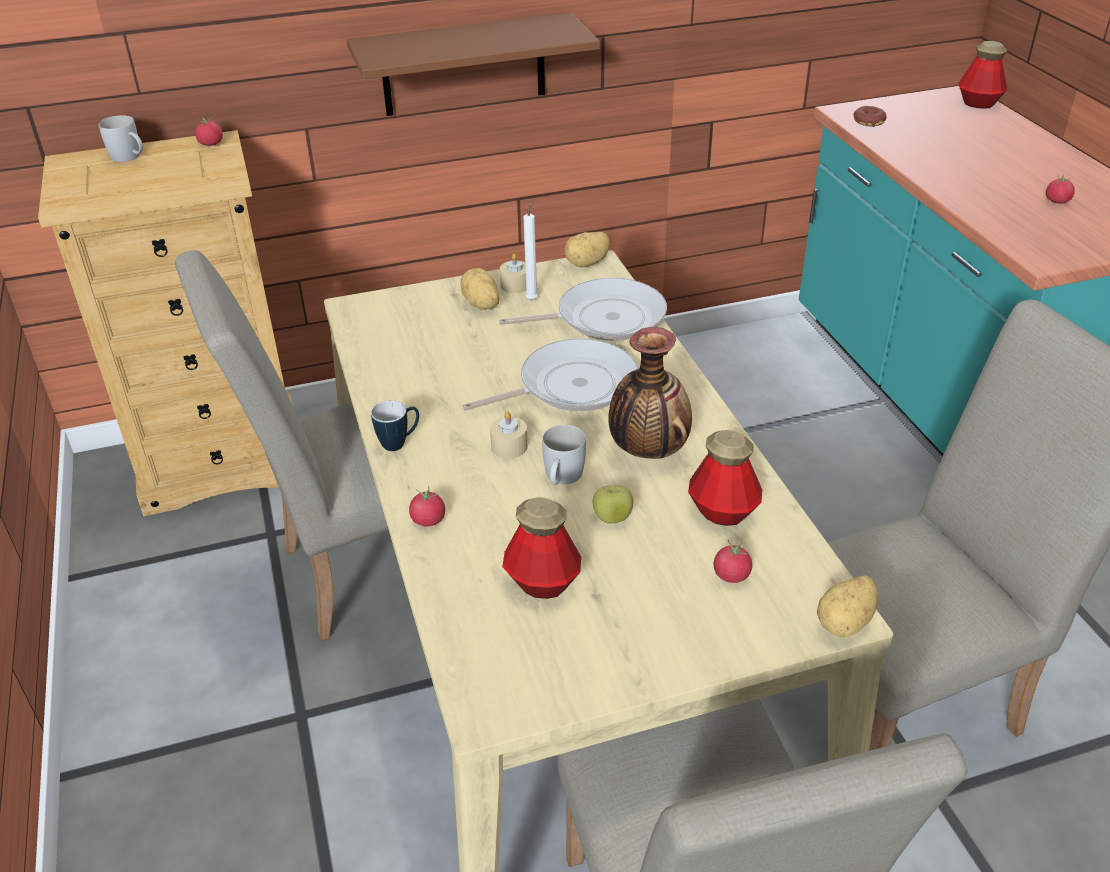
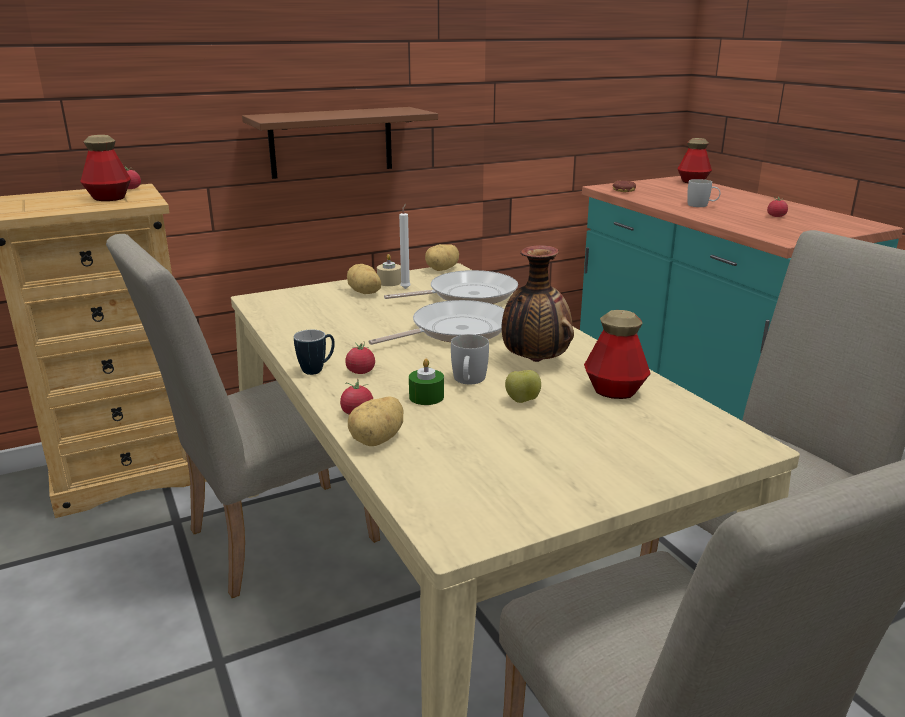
camera: 10 degrees left, 15 degrees down
(130, 157) = (60, 196): white mug -> white mug (702, 205)
(508, 500) = (426, 397): none -> green candle
(509, 446) = (415, 366): beige candle -> none
(542, 583) = (477, 445): bottle -> bottle (109, 198)
(731, 575) = (642, 428): tomato -> tomato (360, 372)
(846, 622) = (756, 449): potato -> potato (378, 440)

